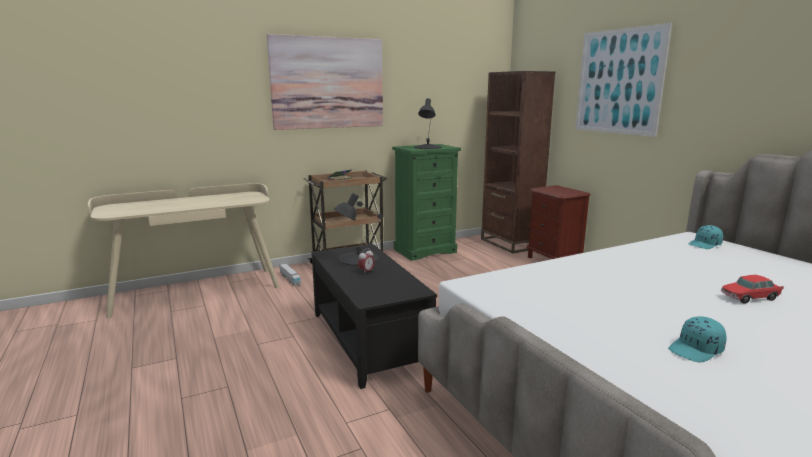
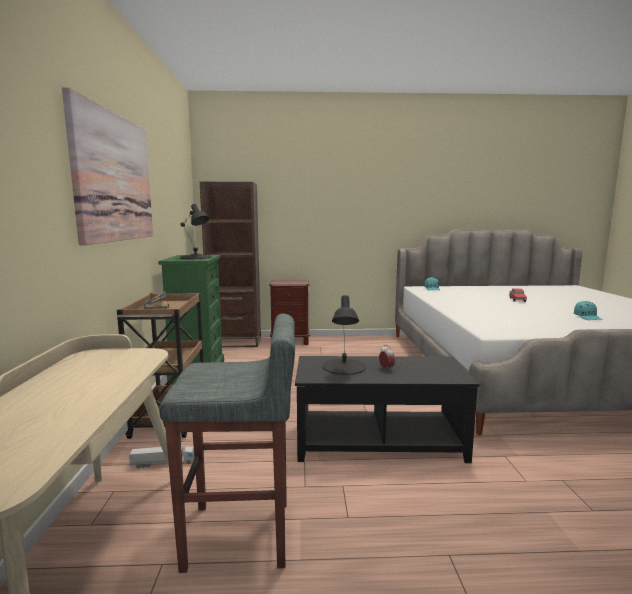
camera: 65 degrees left, 5 degrees down
(230, 317) = (240, 535): none -> grey stool
(618, 82) = (321, 194): picture -> none

